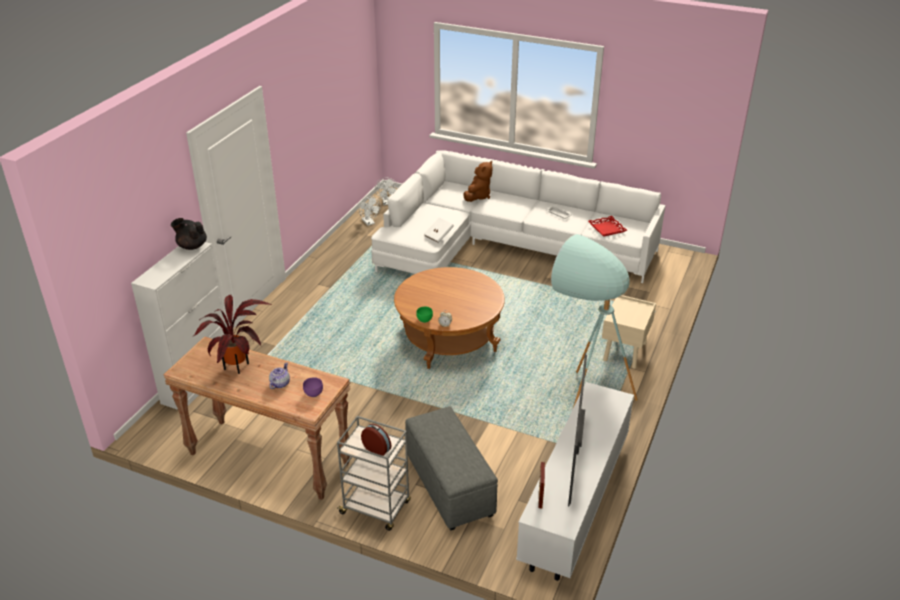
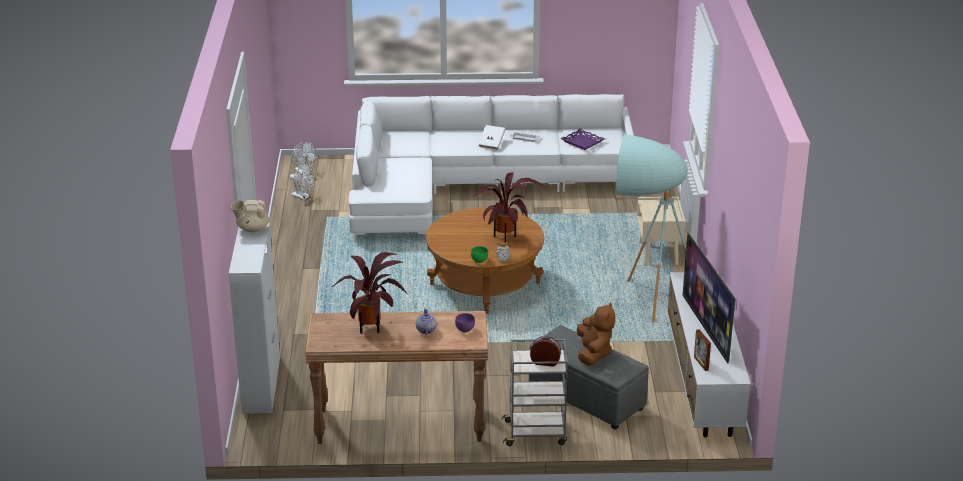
camera: 25 degrees left, 5 degrees down
(192, 246) = (252, 229): black teapot -> beige teapot
(438, 236) = (421, 185): white book -> white book (491, 143)
(465, 304) = (505, 238): none -> potted plant
(478, 196) = (427, 139): brown plush toy -> brown plush toy (593, 353)
(606, 229) = (582, 142): red tray -> purple tray

